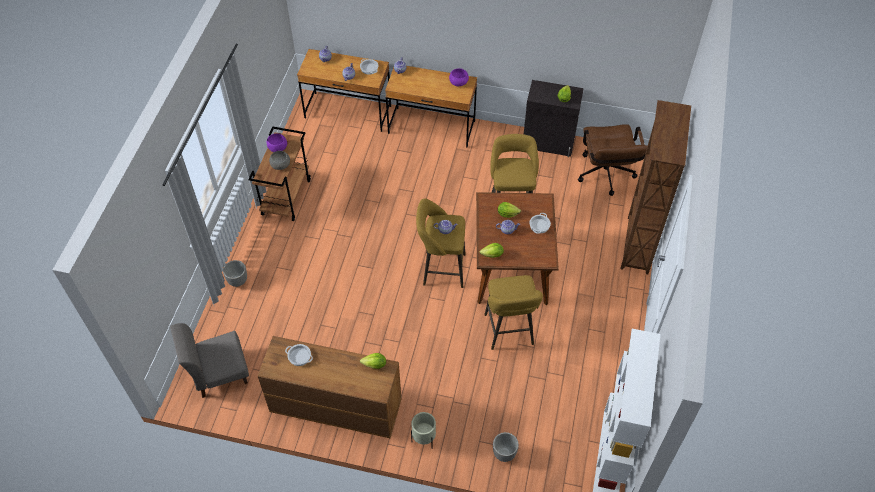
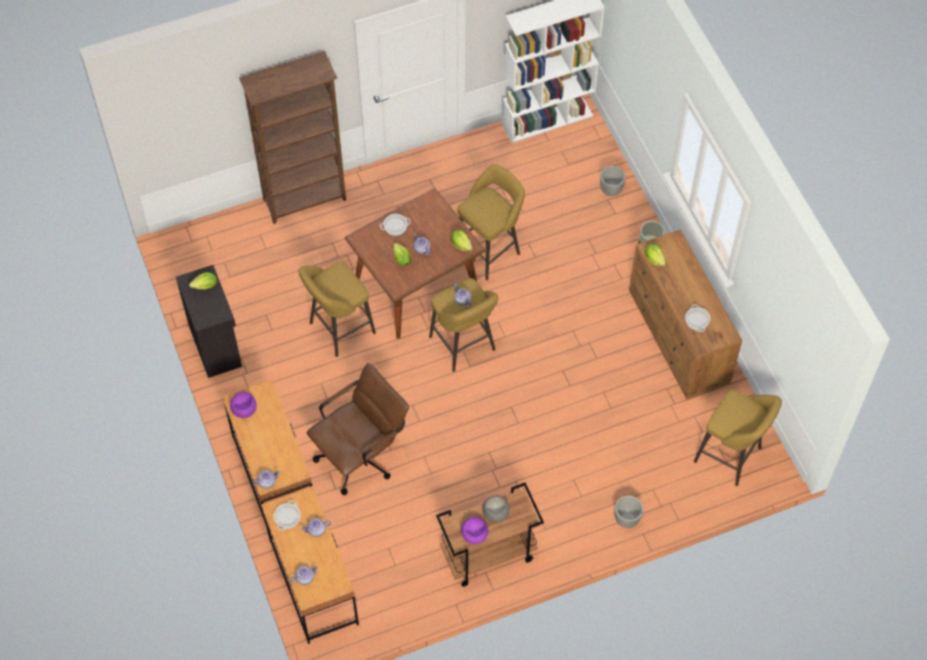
camera: 125 degrees left, 5 degrees up
(219, 373) = (731, 457): grey chair -> yellow stool
(606, 177) = (230, 268): brown office chair -> brown office chair (361, 454)

